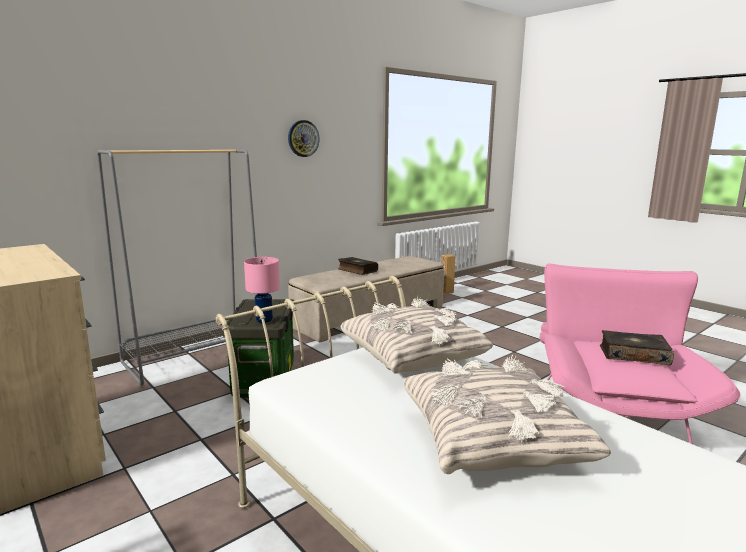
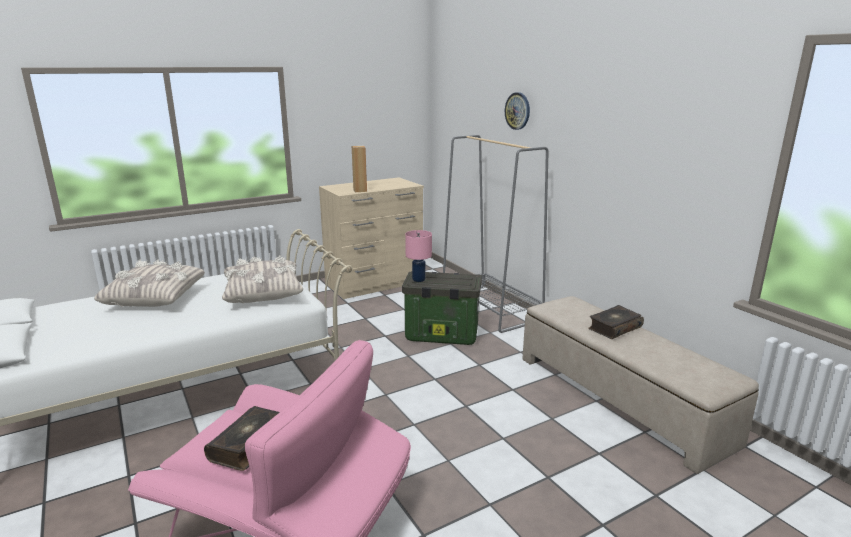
camera: 100 degrees right, 5 degrees up
(303, 138) = (638, 146): wall clock -> wall clock (517, 111)
(446, 291) = (805, 500): brown speaker -> brown speaker (360, 190)

